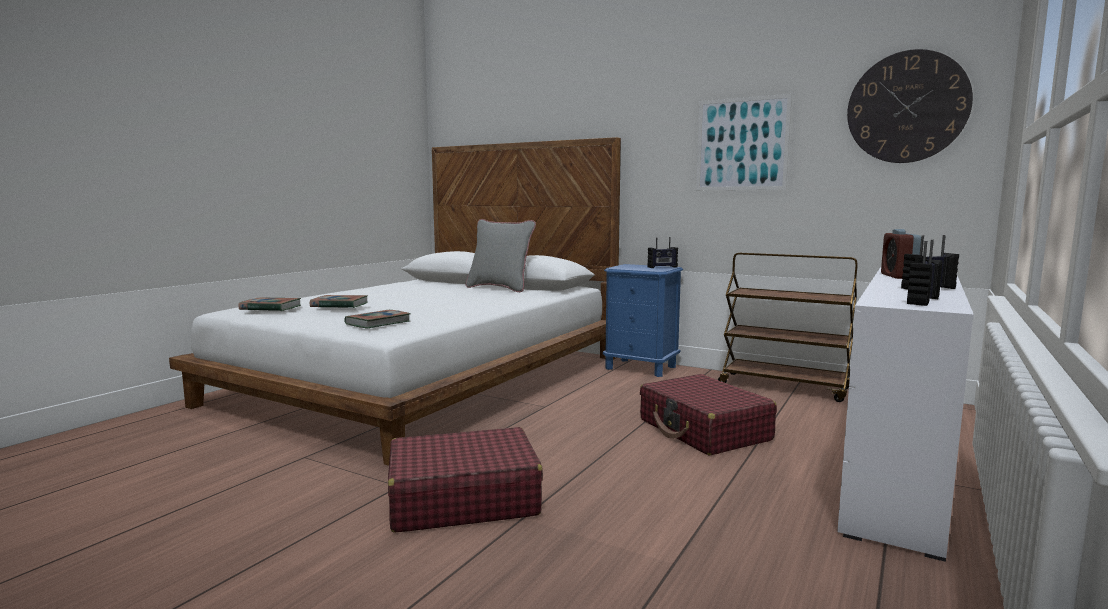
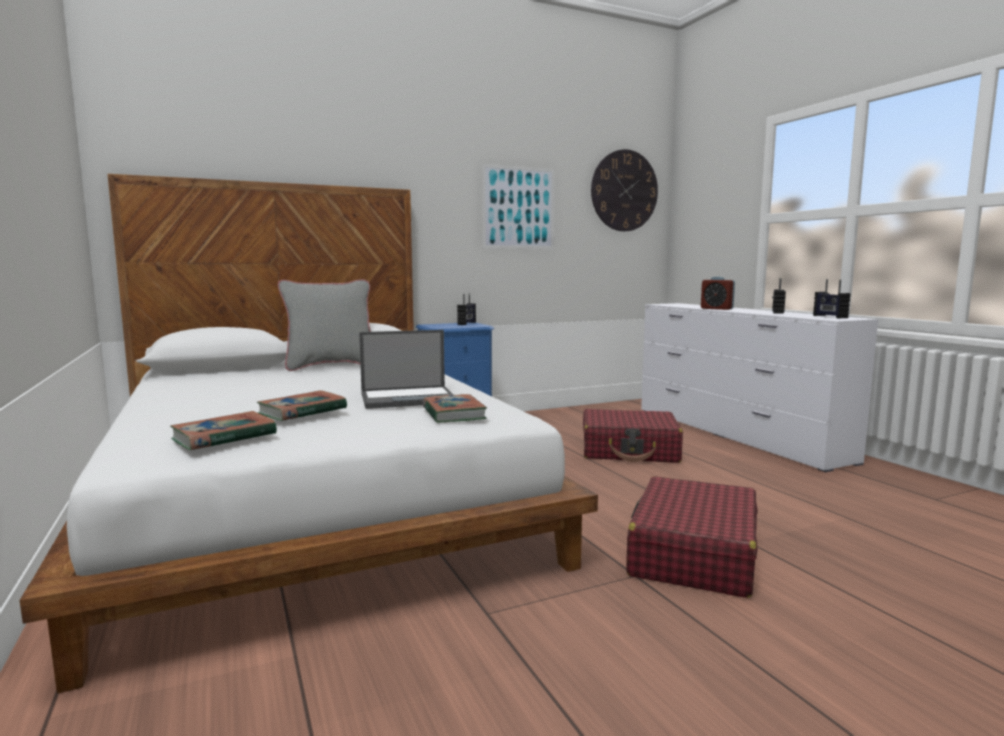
camera: 55 degrees left, 0 degrees up
(413, 311) = (409, 398): none -> laptop
(784, 387) = (573, 412): brown cart -> none

